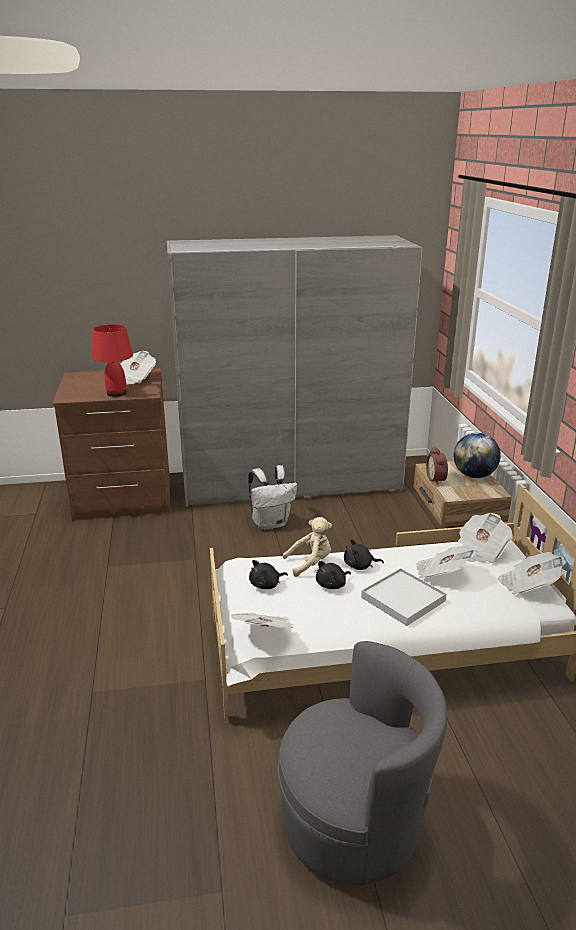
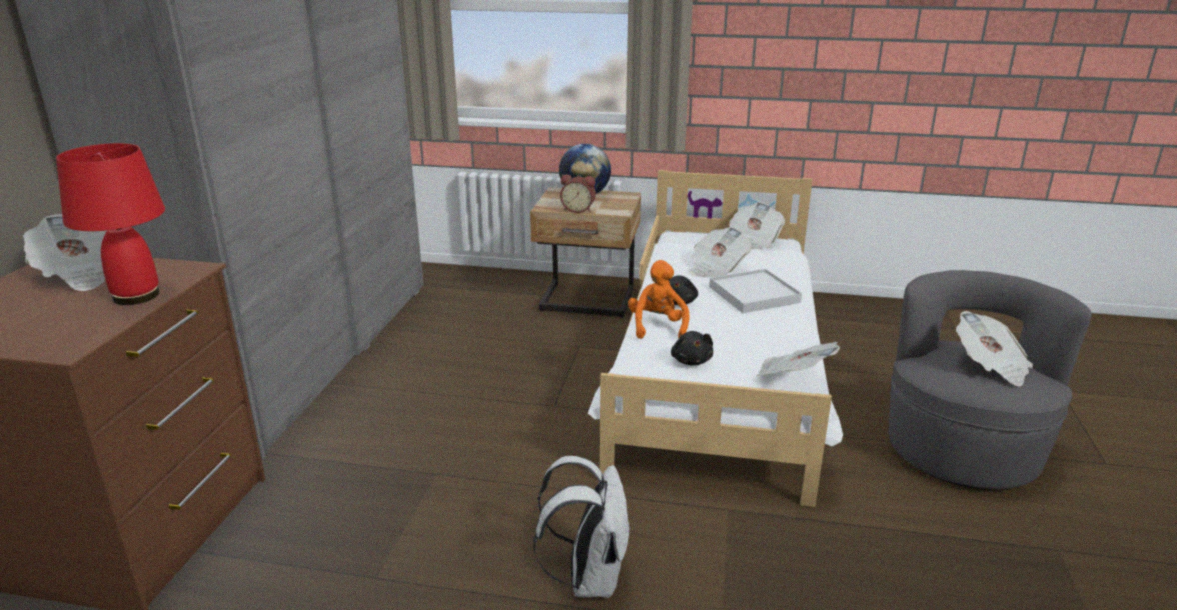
camera: 70 degrees left, 0 degrees up
(271, 523) = (401, 391): white backpack -> white backpack (589, 577)
(310, 563) = (657, 327): beige plush toy -> orange plush toy
(332, 585) = (710, 323): black plush toy -> none
(480, 551) = (684, 244): newspaper -> newspaper (990, 366)

